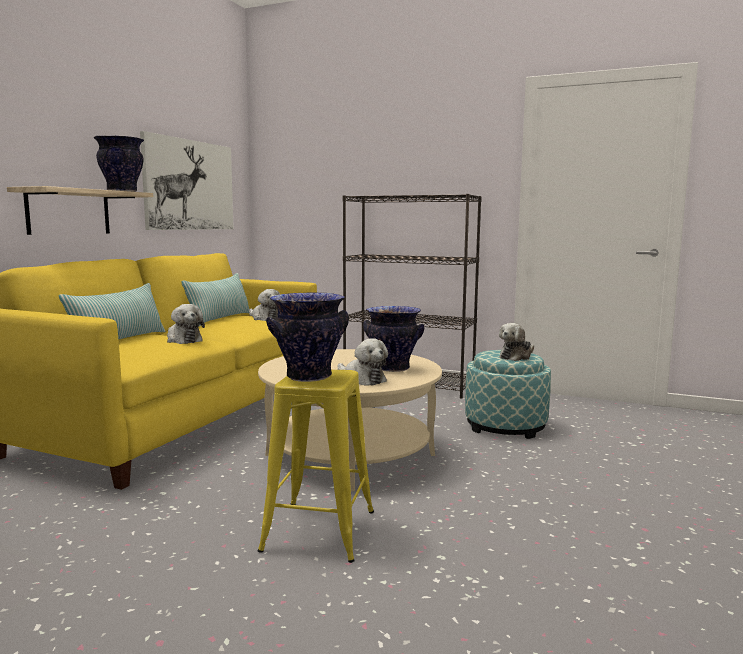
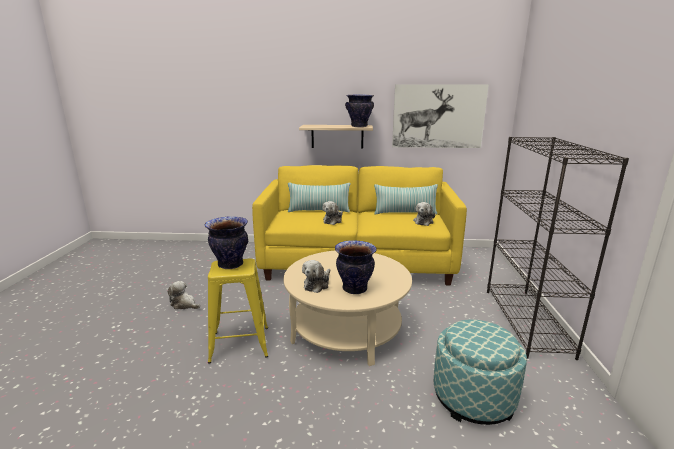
camera: 70 degrees right, 10 degrees up
(516, 356) = (478, 341): plush toy -> plush toy (184, 304)

